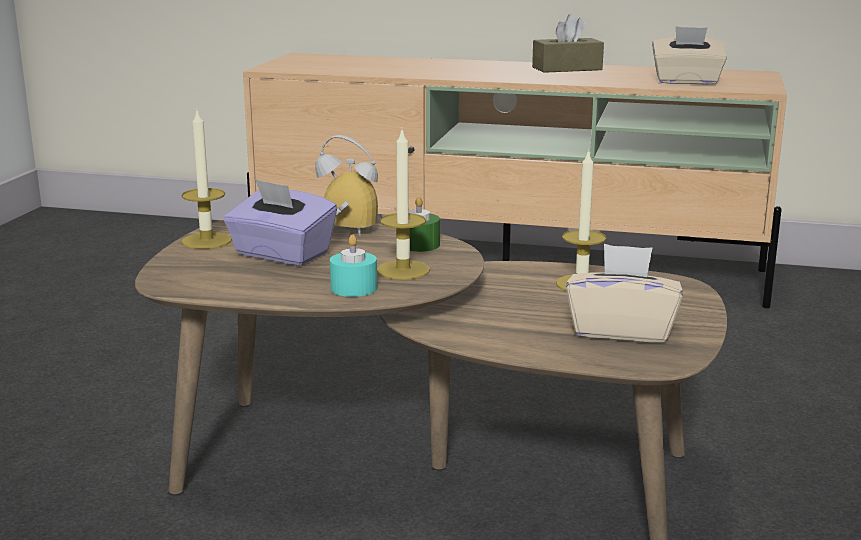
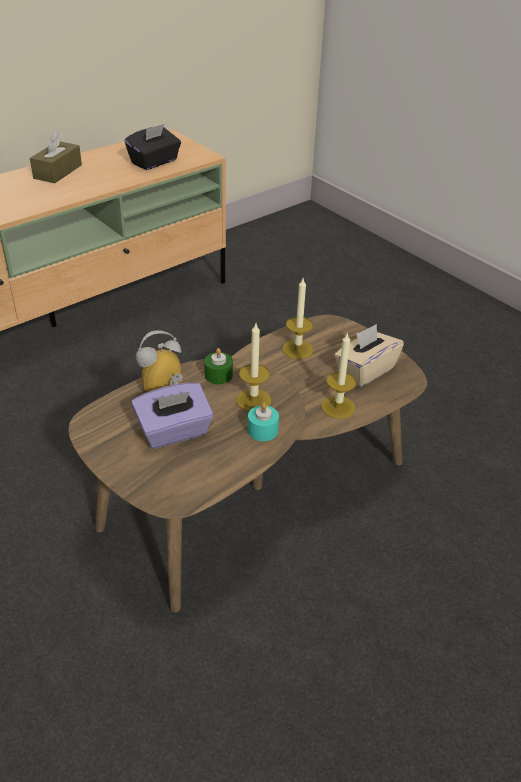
camera: 55 degrees left, 20 degrees up
(206, 241) = (108, 452): candle -> candle (338, 407)
(686, 81) = (154, 162): beige tissue box -> black tissue box

